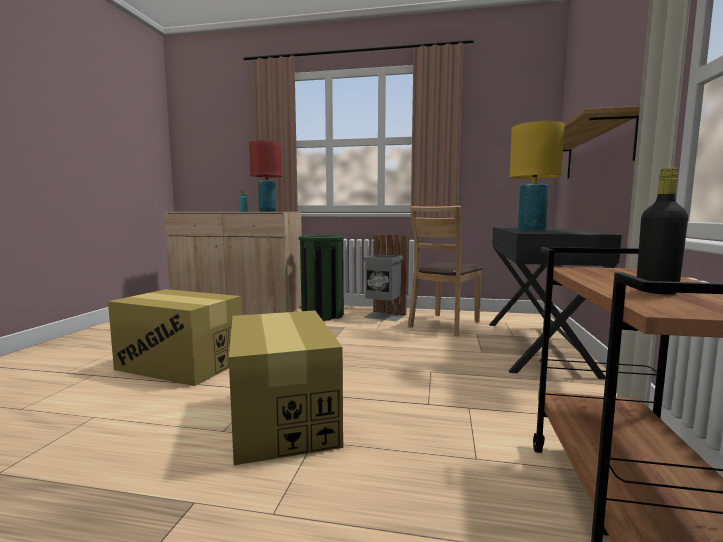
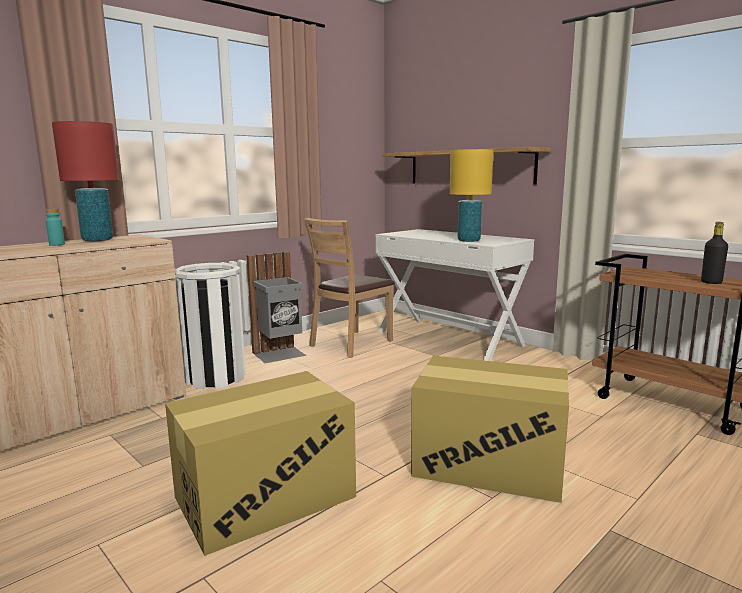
camera: 55 degrees left, 5 degrees up
(322, 315) = (215, 377): green trash can -> white trash can
(444, 324) = (351, 344): brown chair -> brown chair turned 60 degrees clockwise
(537, 346) = (449, 338): black desk -> white desk

